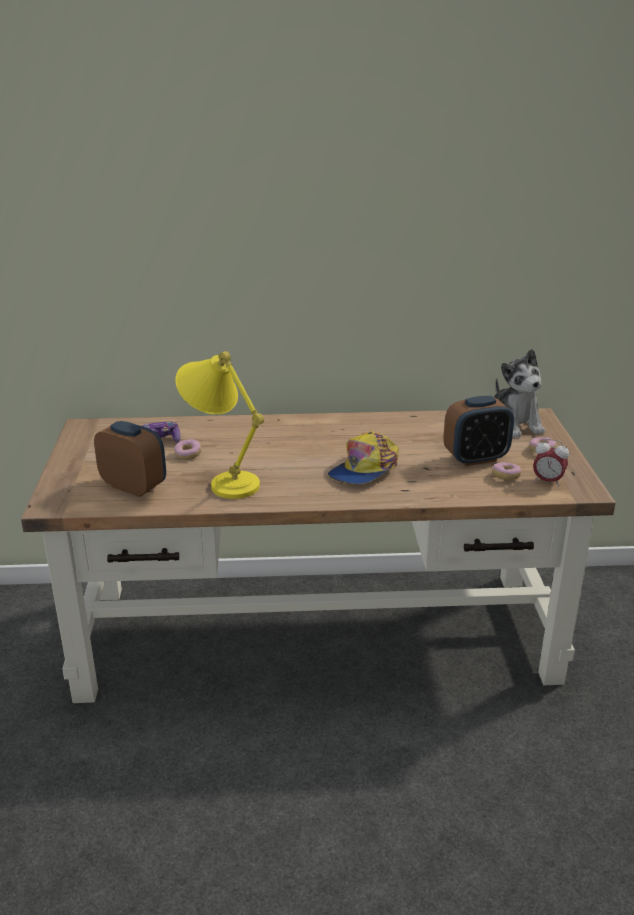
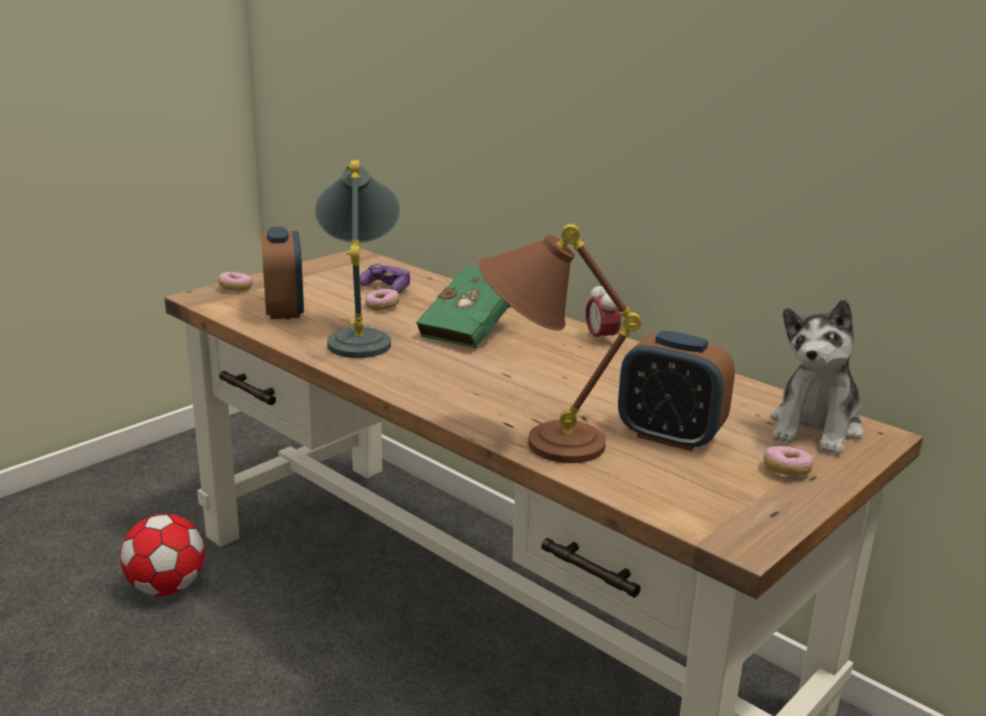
camera: 45 degrees right, 5 degrees down
(104, 749) = (167, 587): none -> football
(222, 480) = (361, 337): yellow table lamp -> grey table lamp
(273, 445) = (474, 330): none -> green book
(364, 470) = (511, 388): cap -> none
(435, 492) = (537, 442): none -> brown table lamp
(505, 476) = (663, 470): donut -> donut (236, 288)
(547, 481) = (710, 503): alarm clock -> alarm clock (601, 339)

